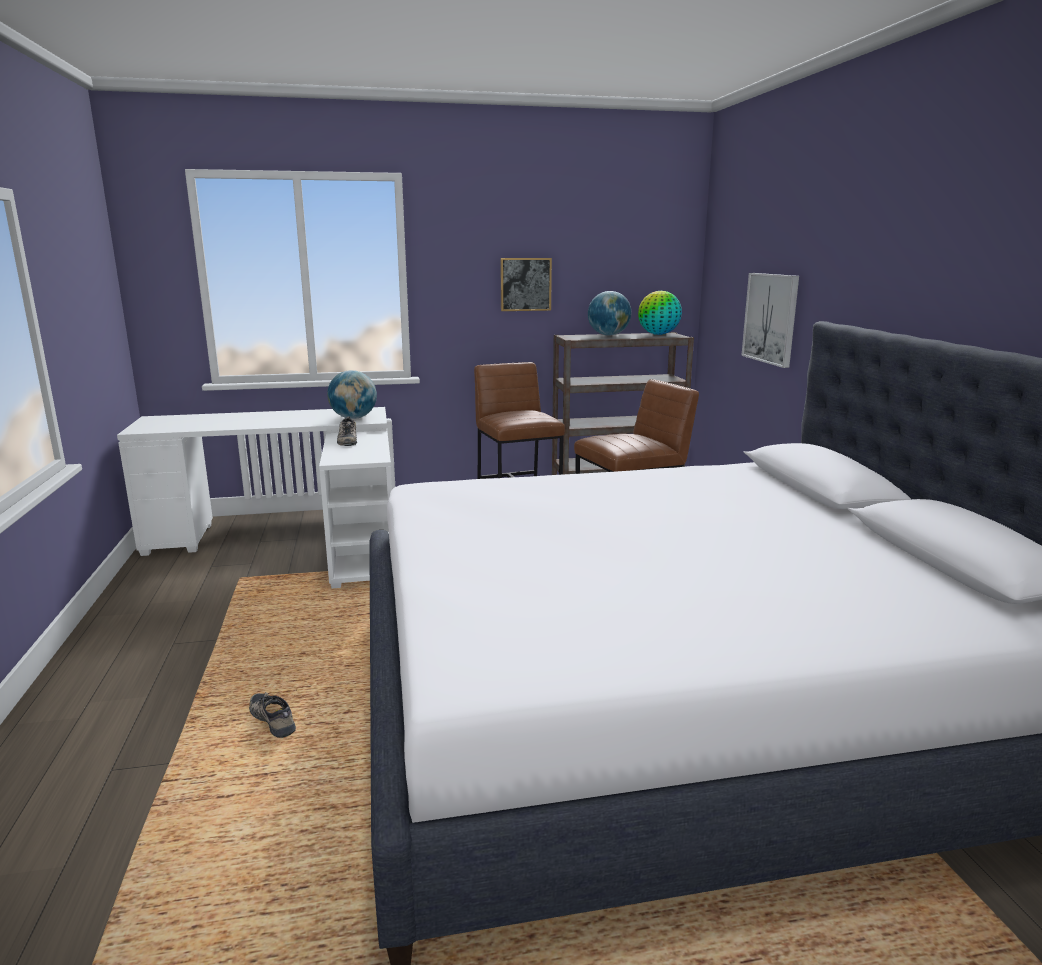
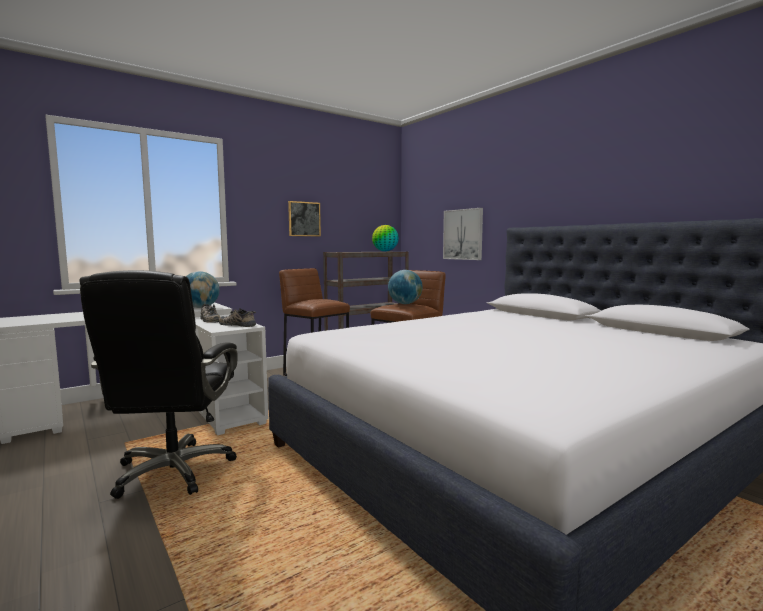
camera: 25 degrees left, 10 degrees down
(261, 622) = (174, 469): none -> black office chair
(274, 719) = (256, 535): shoe -> shoe (238, 324)
(608, 335) = (357, 251): globe -> globe (405, 304)

